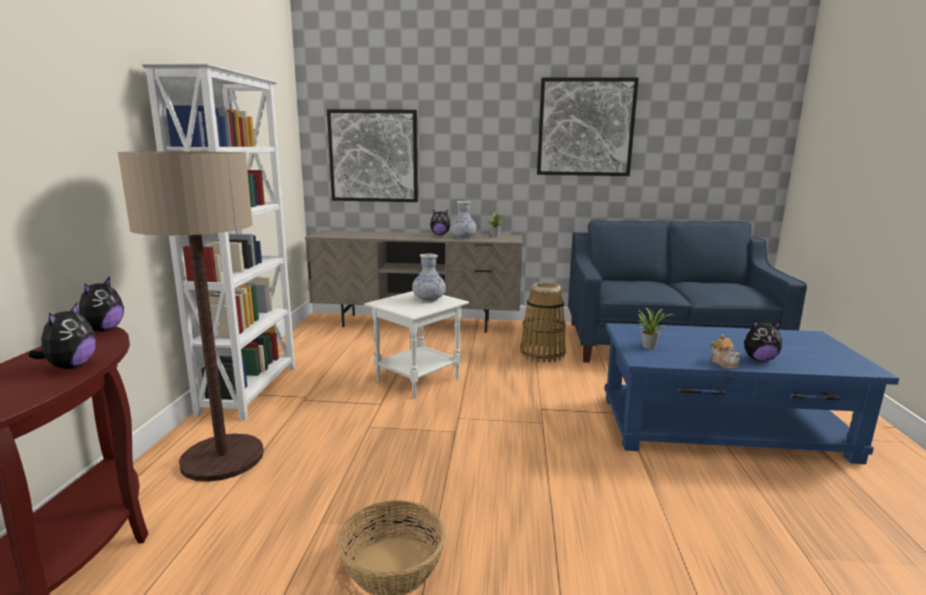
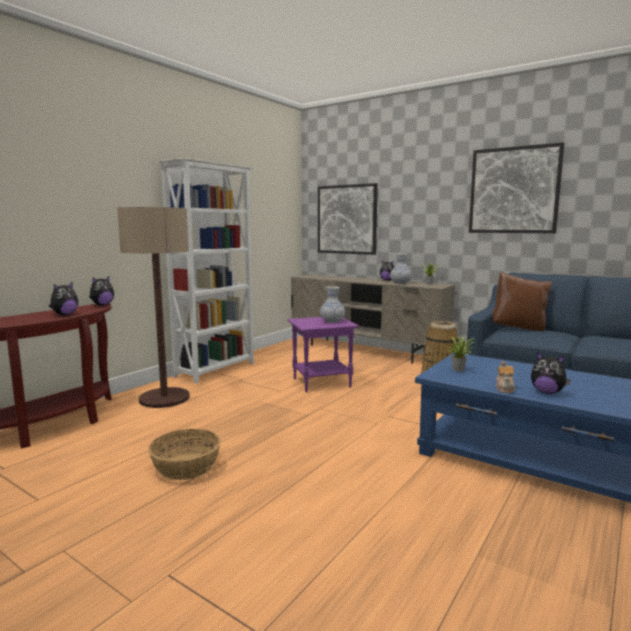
camera: 30 degrees right, 5 degrees down
(418, 379) = (322, 383): white side table -> purple side table
(616, 282) = (519, 328): none -> brown pillow

